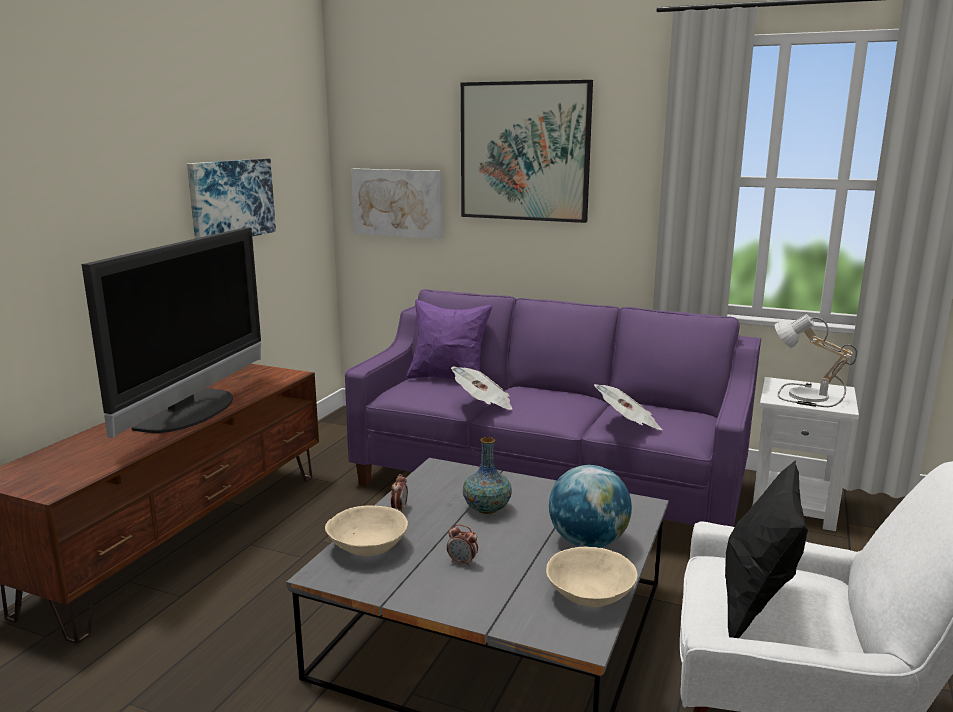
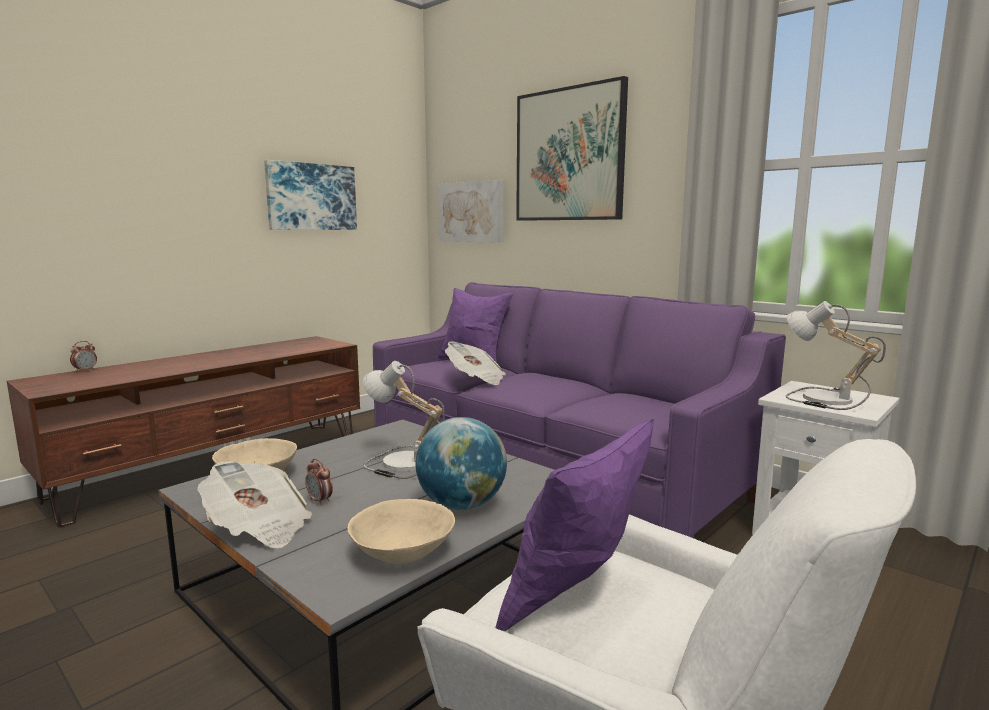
camera: 20 degrees right, 5 degrees down
(192, 412) = (226, 358): television -> none
(399, 509) = (324, 452): alarm clock -> alarm clock (85, 370)
(487, 509) = (400, 463): vase -> table lamp
(628, 424) = (596, 406): newspaper -> newspaper (259, 528)
(757, 605) = (576, 599): black pillow -> purple pillow

